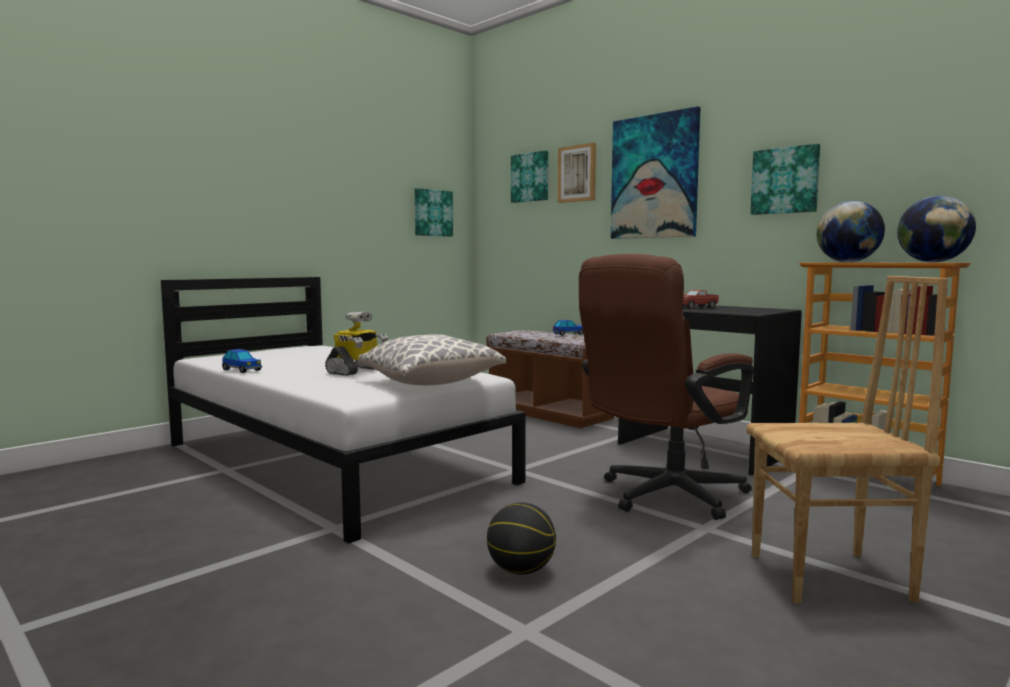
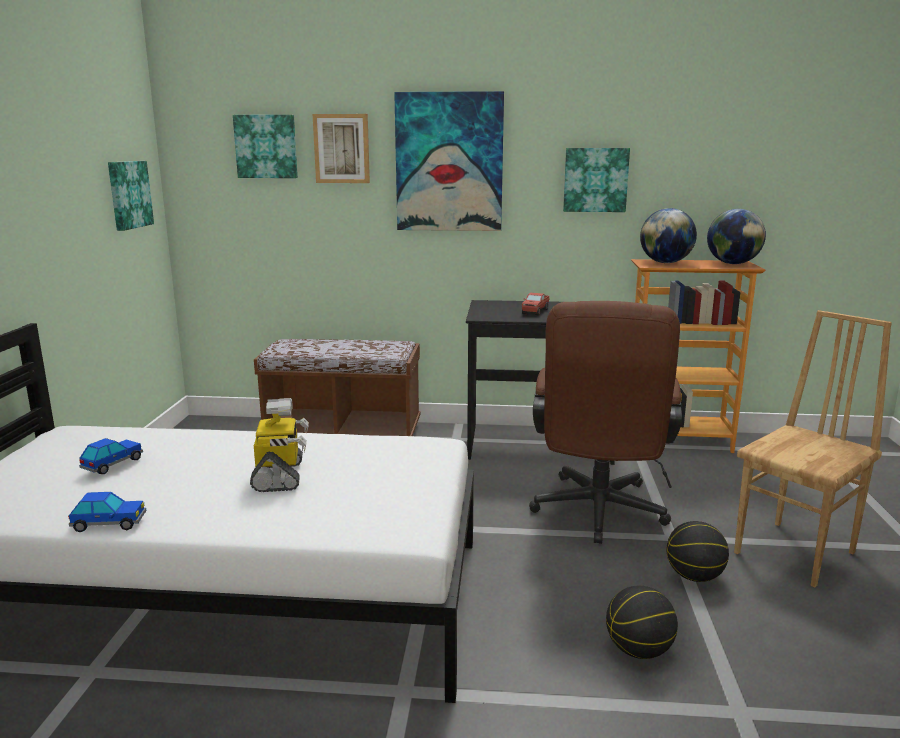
camera: 40 degrees left, 10 degrees up
(431, 383) = (416, 474): pillow -> none
(568, 334) = (357, 343): toy car -> toy car (113, 464)
(671, 554) = (694, 577): none -> basketball

